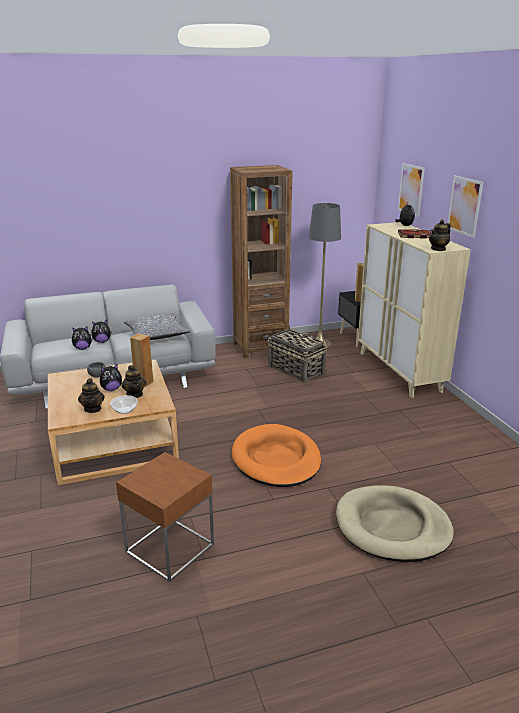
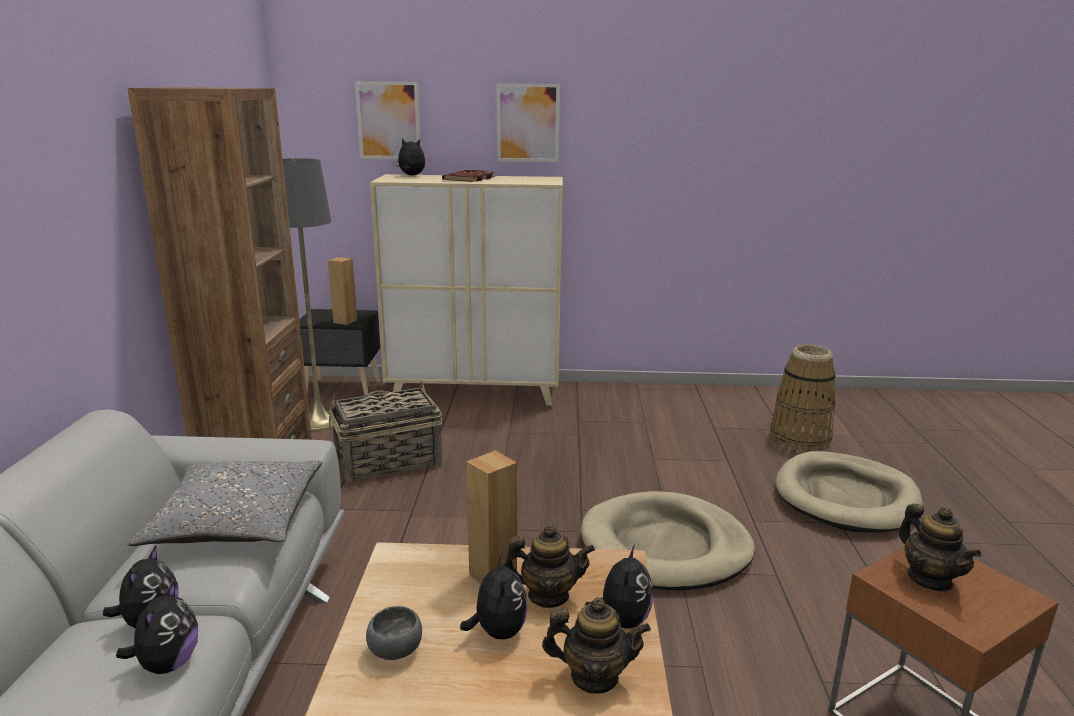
camera: 70 degrees left, 5 degrees down
(125, 410) = (622, 620): bowl -> plush toy
(276, 459) = (665, 547): orange dog bed -> beige dog bed
(438, 249) = (549, 181): teapot -> teapot (930, 579)
(474, 503) = (800, 438): none -> basket

